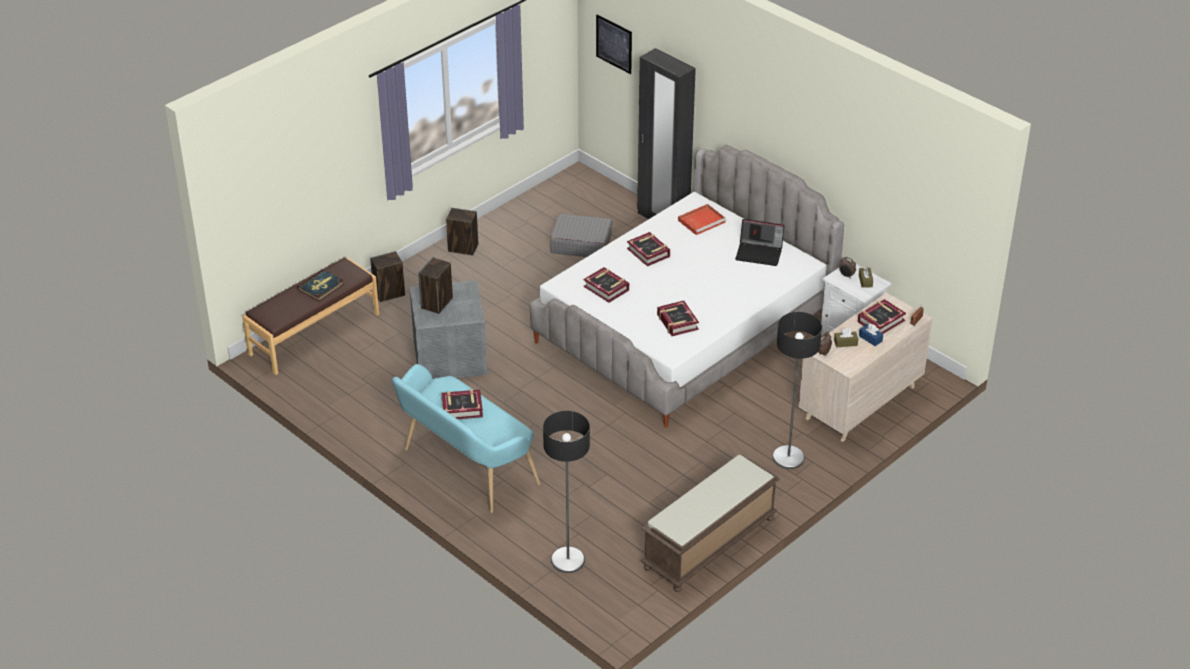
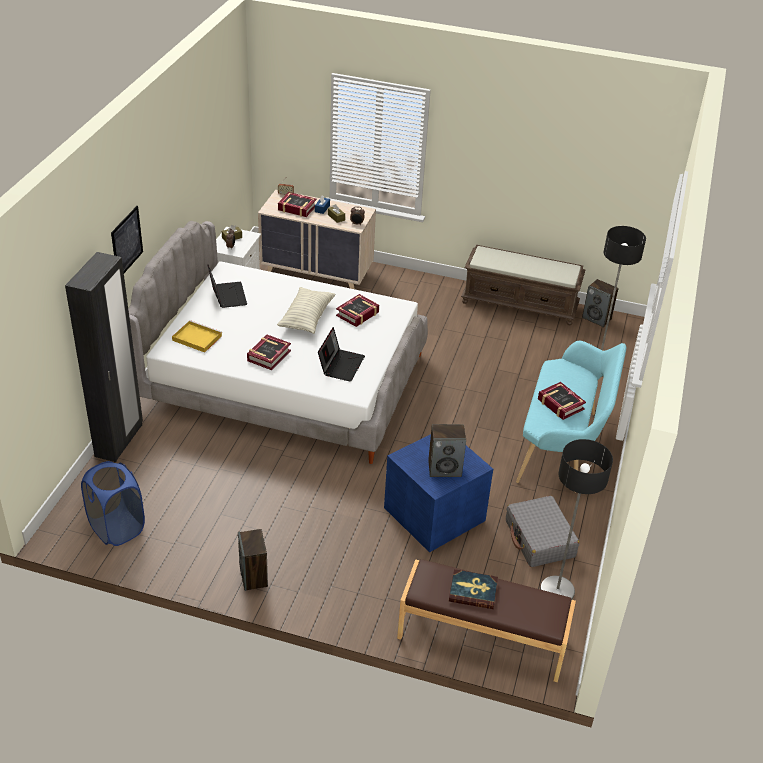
camera: 120 degrees left, 0 degrees up
(389, 294) = (372, 605): speaker -> speaker (597, 318)
(448, 356) = (434, 515): grey storage box -> blue storage box
(562, 200) = (117, 528): none -> blue laundry basket
(580, 244) = (193, 486): grey suitcase -> grey suitcase (539, 539)
(606, 288) = (341, 365): book -> laptop
(614, 44) = (28, 348): picture -> picture (127, 242)
(692, 289) = (306, 318): none -> pillow
(702, 221) = (196, 338): red tray -> yellow tray
(788, 458) = (404, 291): floor lamp -> floor lamp (557, 590)

